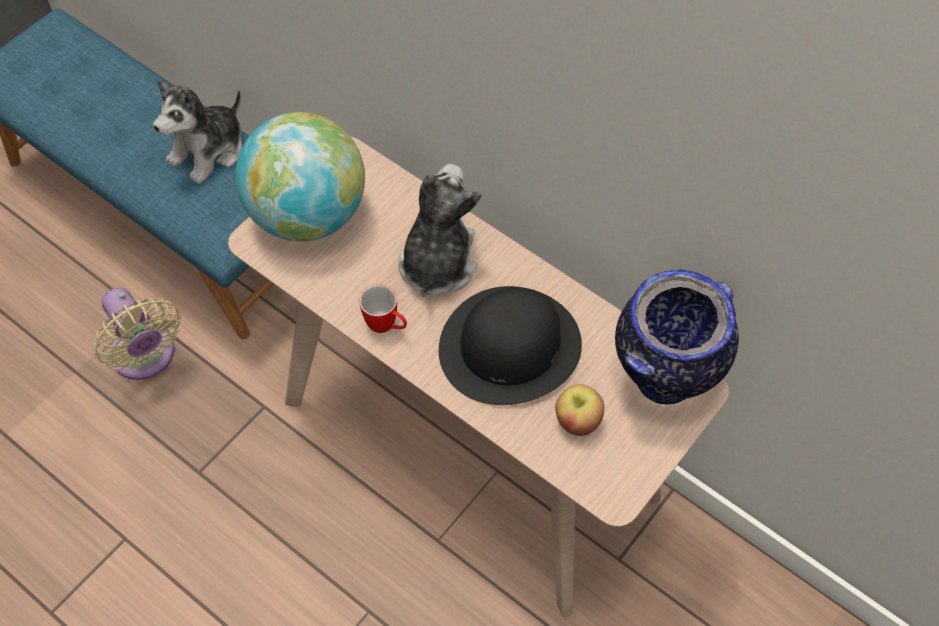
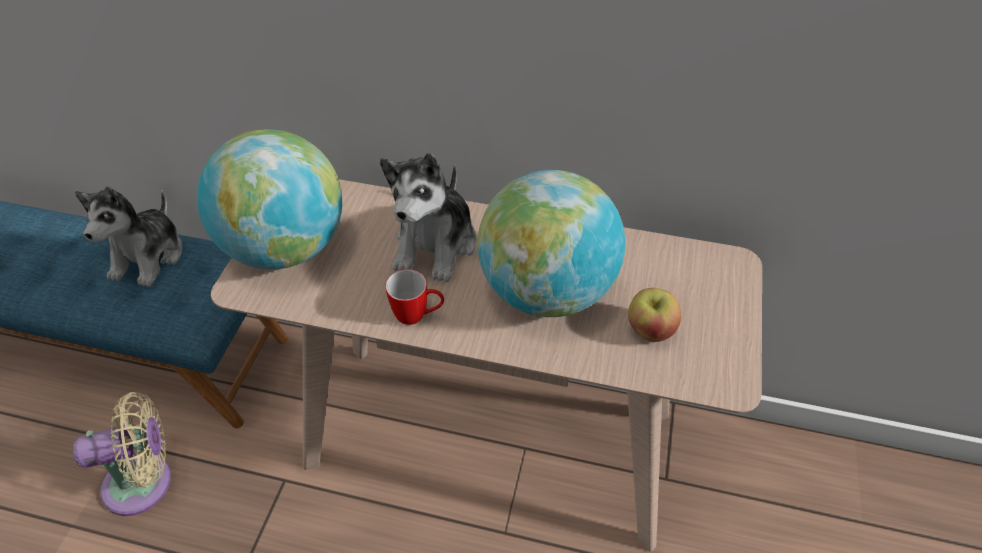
camera: 25 degrees left, 10 degrees down
(146, 357) = (145, 482): beige fan -> beige fan turned 45 degrees counterclockwise
(437, 262) = (436, 245): plush toy -> plush toy turned 150 degrees counterclockwise
(509, 347) = (546, 291): black hat -> globe
(663, 381) = (700, 269): vase -> none

